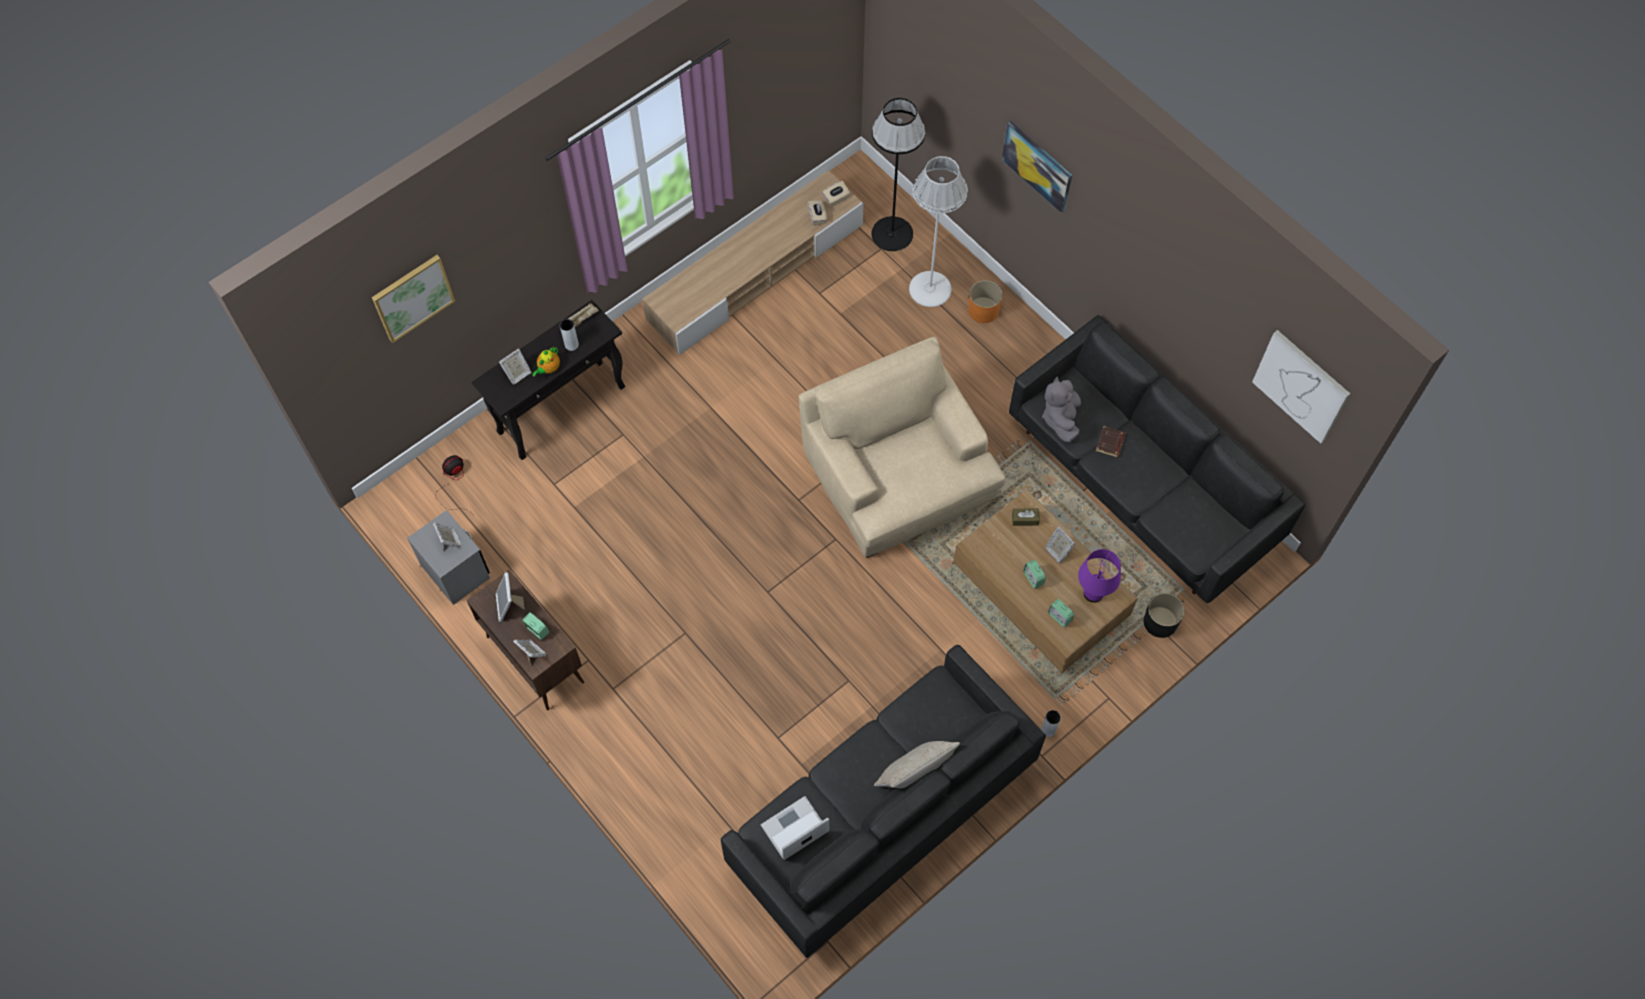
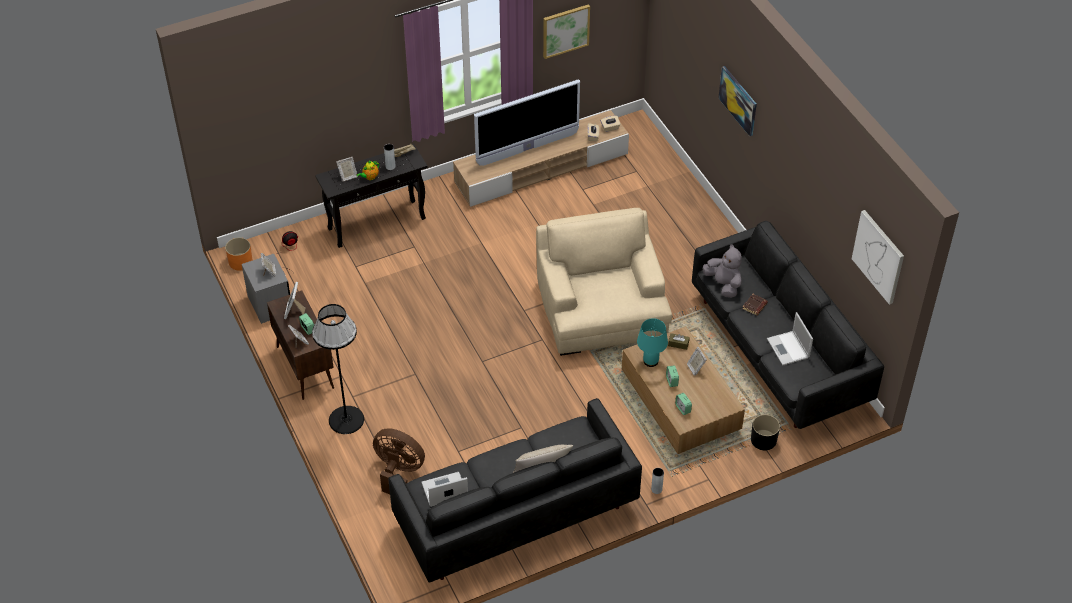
camera: 15 degrees right, 15 degrees down
(412, 297) = (286, 93): picture -> picture (565, 30)
(710, 790) = (399, 472): none -> brown fan
(736, 257) = (527, 149): none -> television
(892, 234) = (647, 163): black floor lamp -> black floor lamp (346, 420)
(930, 288) = (663, 201): white floor lamp -> none
(983, 310) = (698, 222): orange planter -> orange planter (240, 262)
(997, 554) = (650, 361): none -> turquoise table lamp
(1061, 419) = (723, 284): grey plush toy -> grey plush toy turned 120 degrees clockwise
(1093, 592) = (713, 399): purple table lamp -> none
(1171, 498) = (788, 349): none -> laptop

